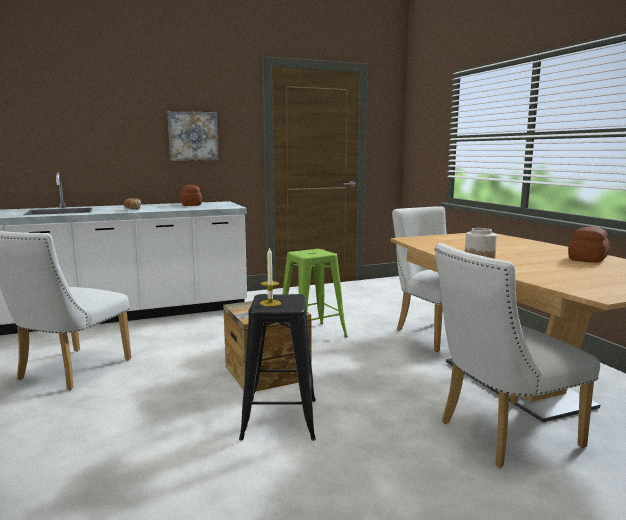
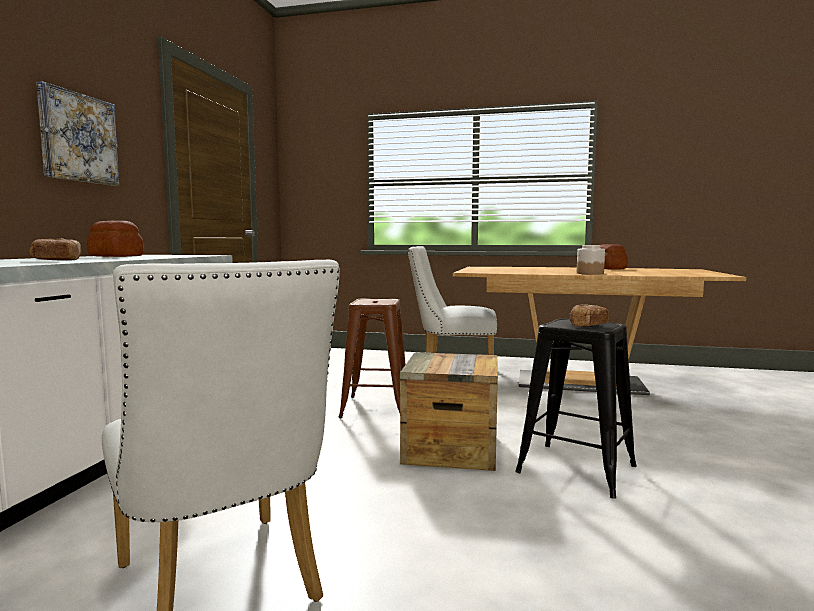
camera: 55 degrees left, 5 degrees down
(270, 303) = (587, 326): candle -> bread
(312, 334) = (376, 407): green stool -> brown stool
(500, 435) = (661, 410): white chair -> none

